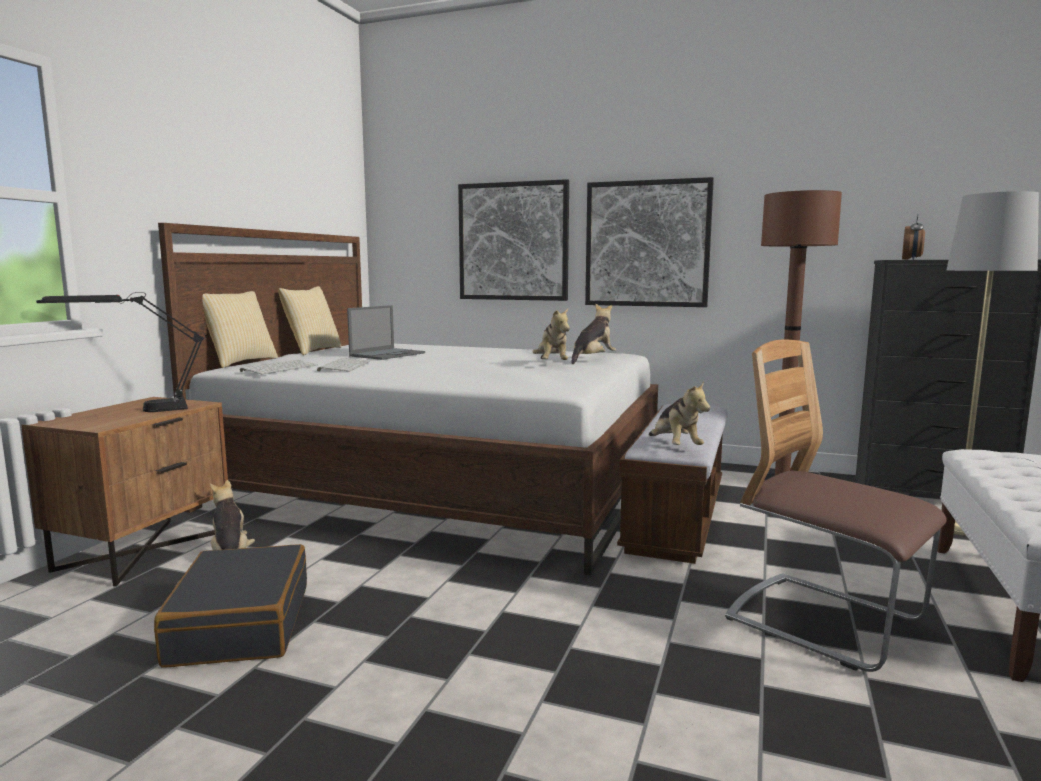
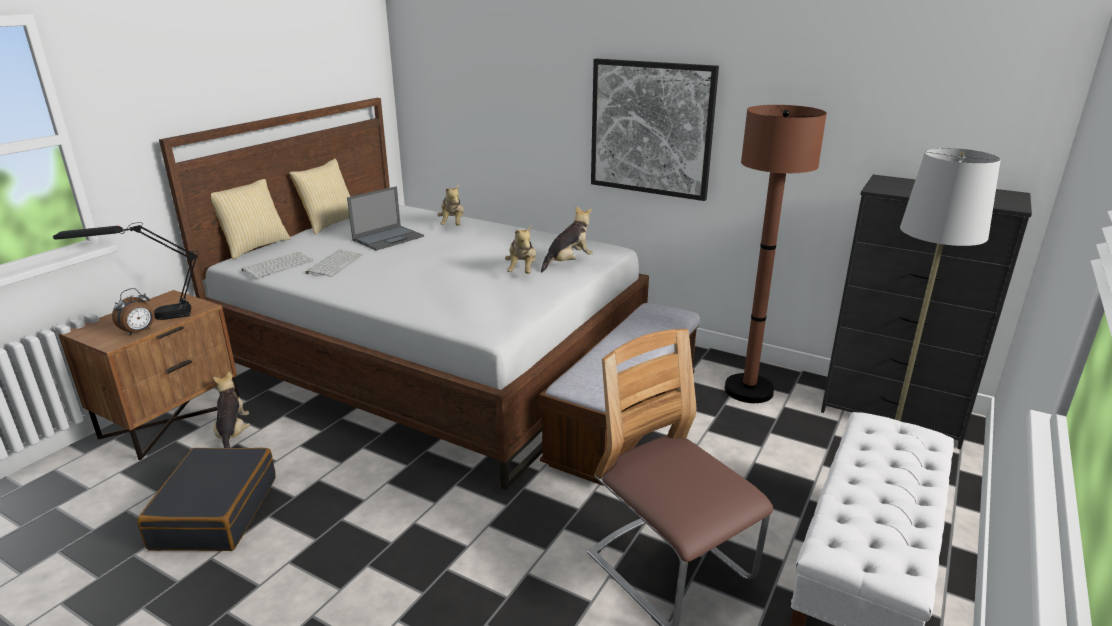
camera: 10 degrees right, 15 degrees up
(513, 241) = (525, 111): picture -> none
(675, 446) = (594, 384): plush toy -> plush toy (452, 225)
(911, 259) = (900, 186): alarm clock -> alarm clock (139, 332)

